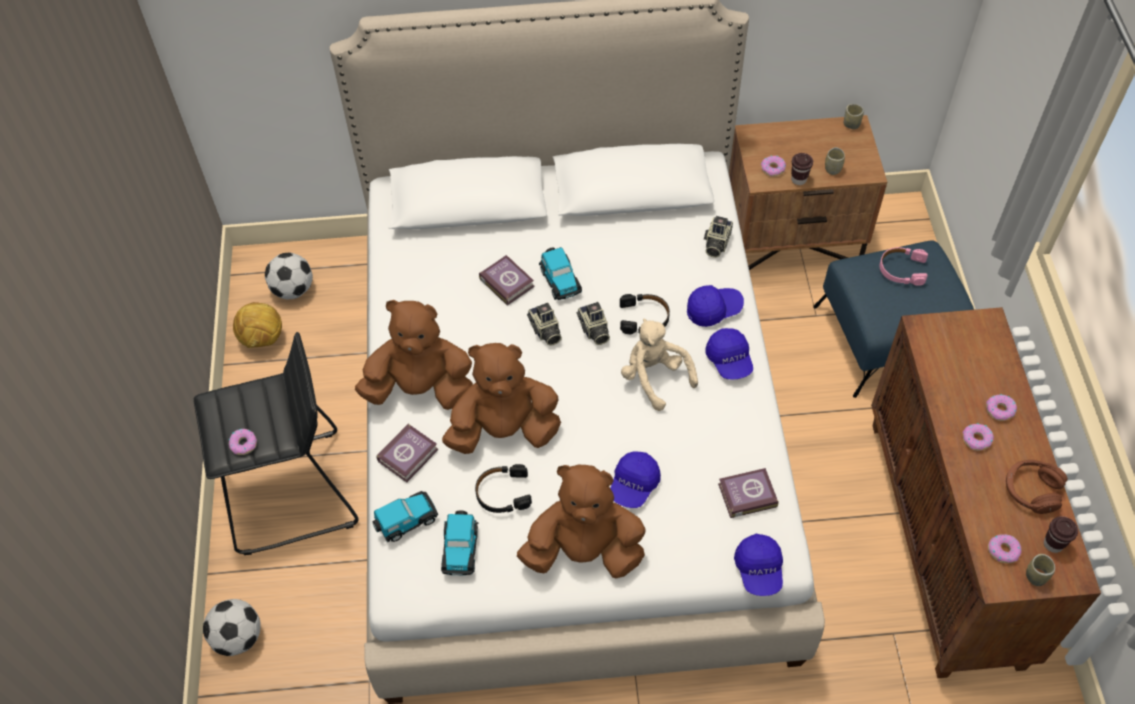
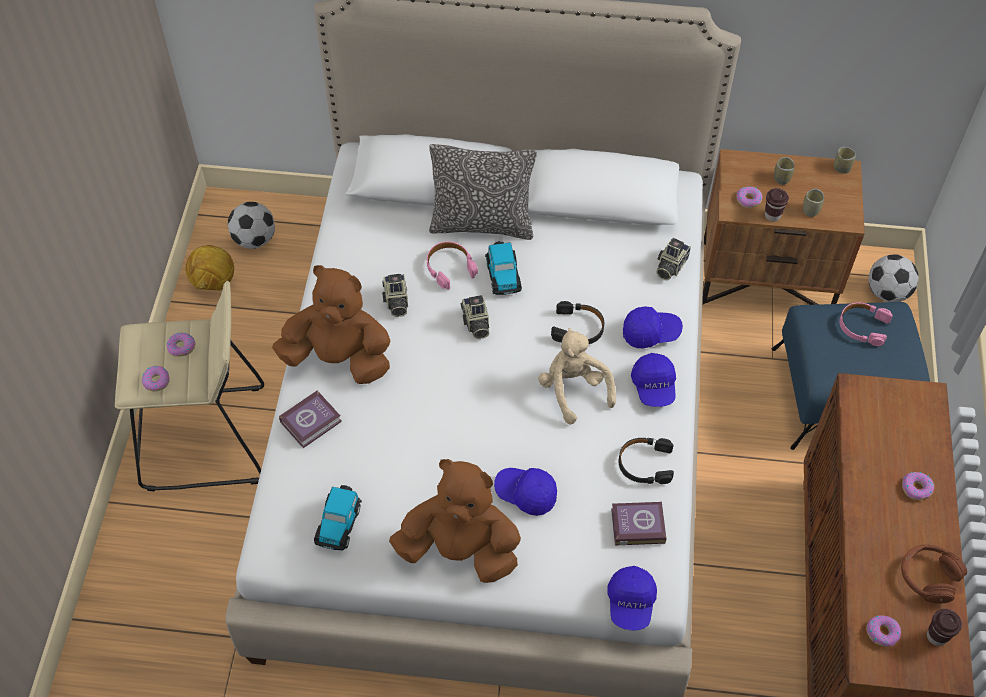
camera: 10 degrees right, 0 degrees up
(238, 637) = (123, 569): football -> football (887, 292)
(290, 494) = (205, 439): black stool -> beige stool
(405, 521) = (292, 485): toy car -> none
(503, 493) = (394, 476): black headphones -> black headphones (645, 464)
(504, 430) = (410, 415): brown plush toy -> none
(506, 282) = (450, 267): book -> pink headphones
(527, 234) = (482, 224): none -> pillow
(593, 330) = (524, 331): camera -> camera (396, 302)
(634, 485) = (526, 494): blue cap -> blue cap turned 75 degrees clockwise
(976, 439) = (884, 514): donut -> donut (181, 347)
(1035, 576) = (909, 665): cup -> cup (781, 178)

